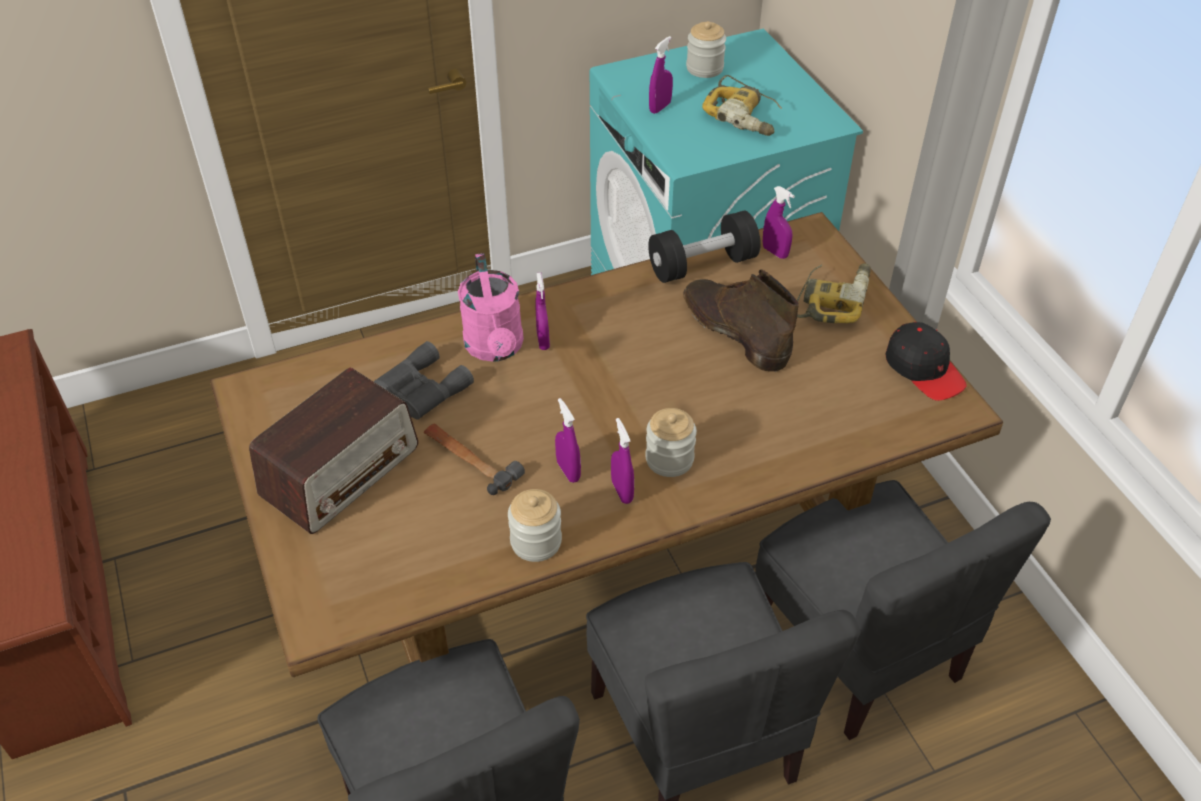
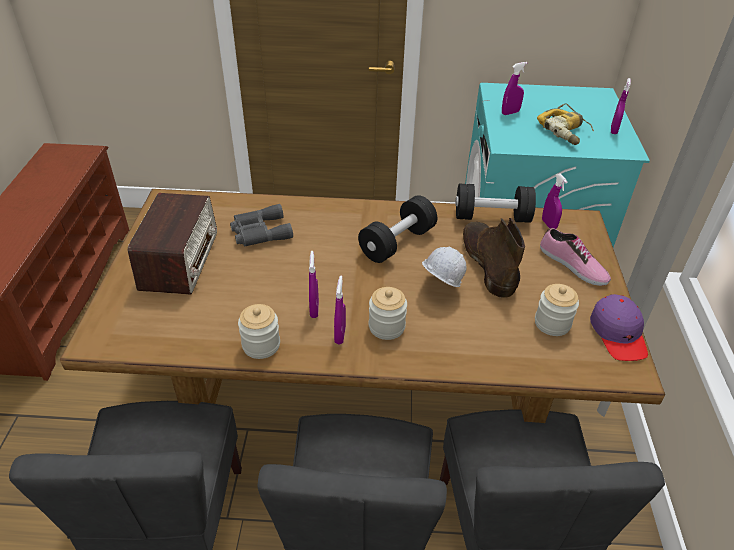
camera: 25 degrees right, 5 degrees down
(341, 471) = (180, 260): radio -> radio turned 60 degrees counterclockwise
(470, 459) = (259, 280): hammer -> none
(496, 348) = (323, 223): pink watering can -> none
(543, 340) = (355, 228): purple spray bottle -> purple spray bottle (613, 130)
(610, 342) = (397, 243): none -> black dumbbell
(699, 385) = (439, 288): none -> white hard hat
(704, 68) = (556, 99): jar -> jar (552, 323)
(831, 299) = (572, 265): power drill -> shoe
(924, 369) = (618, 334): black cap -> purple cap

